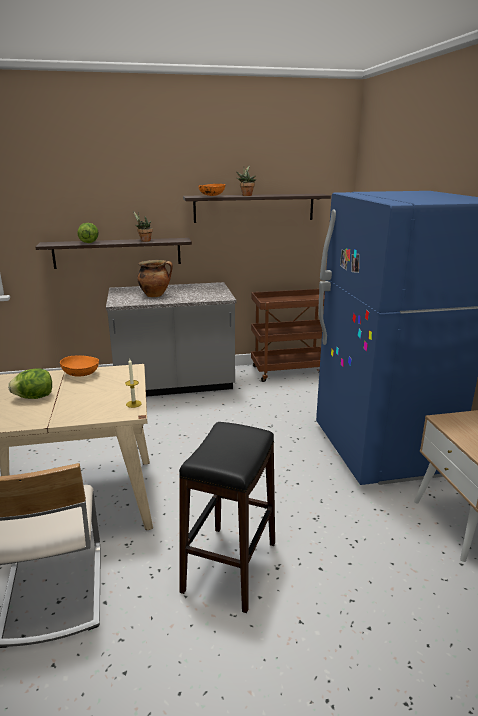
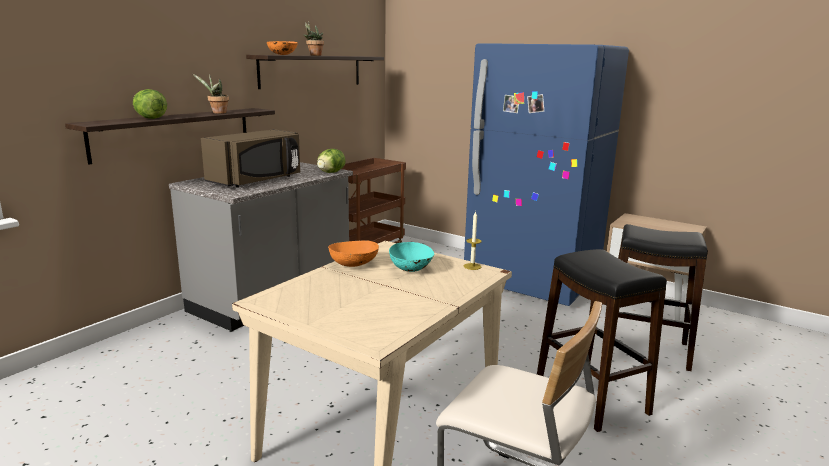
camera: 45 degrees left, 5 degrees down
(34, 397) = (368, 294): lettuce -> lettuce (330, 172)
(97, 390) = (411, 269): none -> turquoise bowl
(155, 295) = (257, 180): cooking pot -> brown microwave
(363, 562) = (644, 349): none -> black stool

